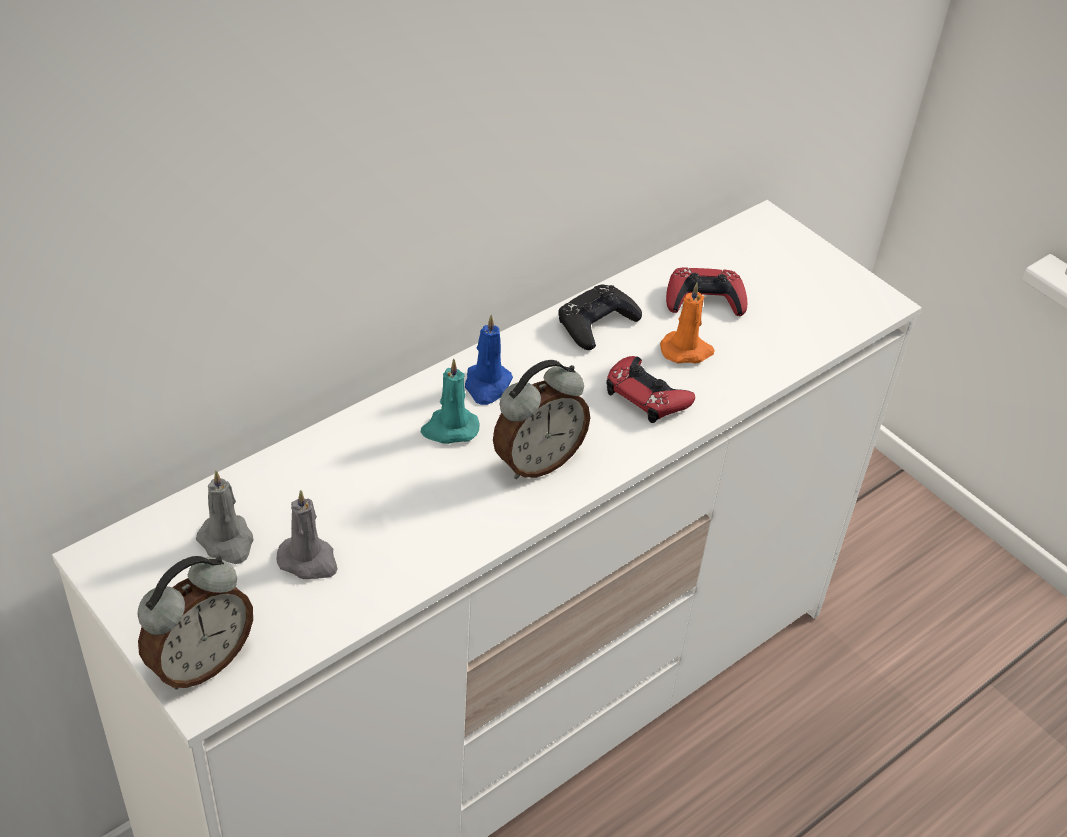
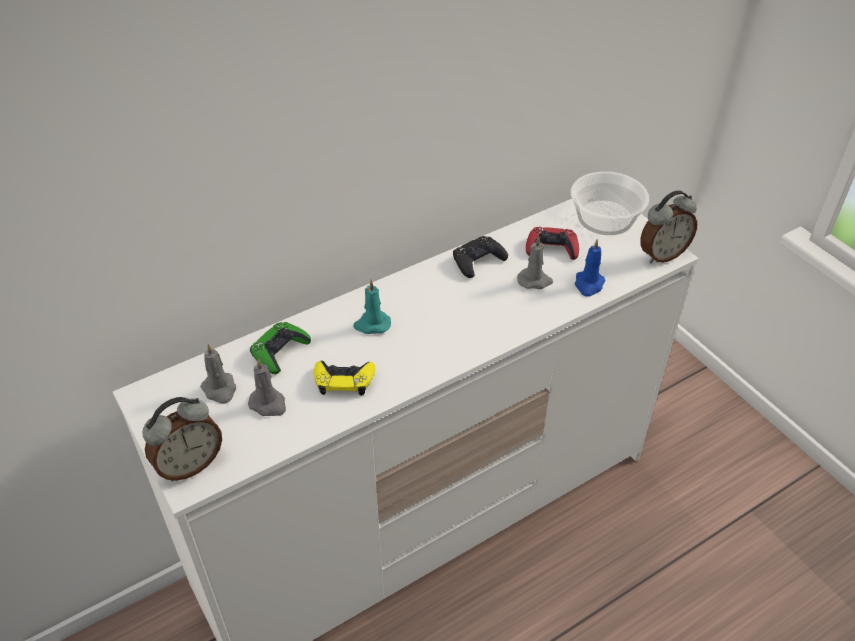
camera: 10 degrees right, 0 degrees up
(312, 477) = (280, 351): none -> green game controller
(421, 518) = (344, 380): none -> yellow game controller
(487, 385) = (400, 298): blue candle -> blue candle (588, 284)
(536, 461) = (424, 348): alarm clock -> alarm clock (661, 254)
(646, 395) = (503, 308): red game controller -> none
(687, 351) = (535, 281): orange candle -> grey candle
(777, 251) = (605, 218): none -> bowl

